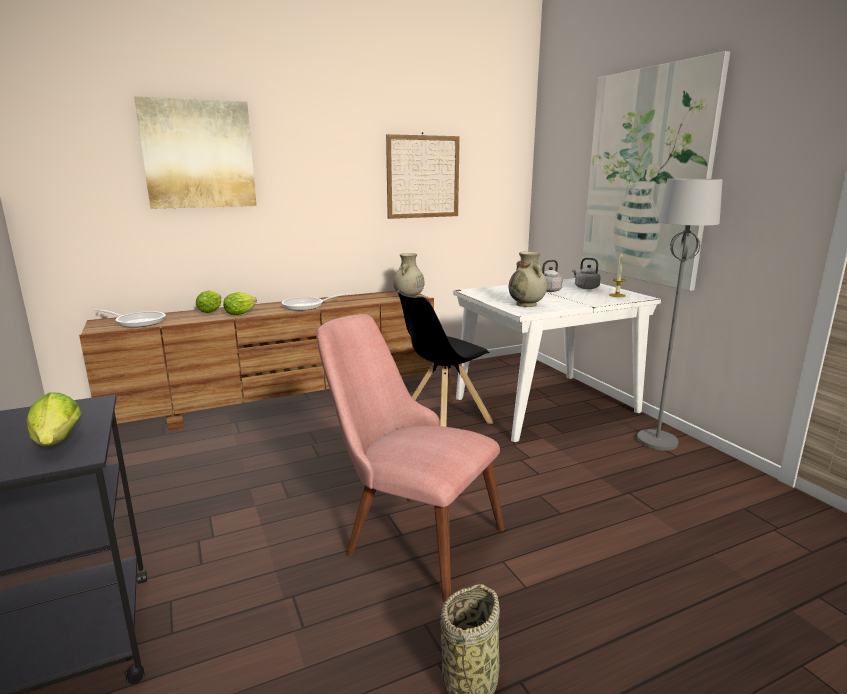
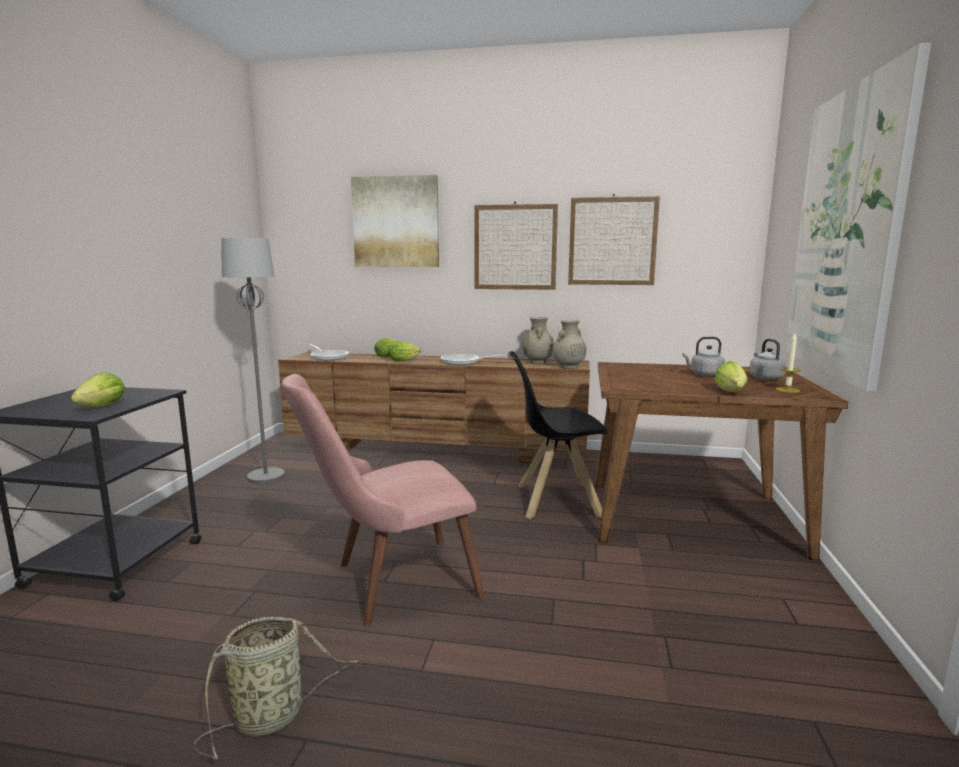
camera: 35 degrees right, 5 degrees down
(335, 181) = (515, 246): none -> picture
(408, 535) = (388, 584): pink chair -> pink chair turned 90 degrees counterclockwise
(527, 304) = (640, 383): beige vase -> beige vase (538, 362)
(544, 405) = (690, 517): white dining table -> brown dining table
(595, 303) = (731, 393): none -> lettuce
(656, 441) = (791, 598): grey floor lamp -> grey floor lamp (265, 477)

